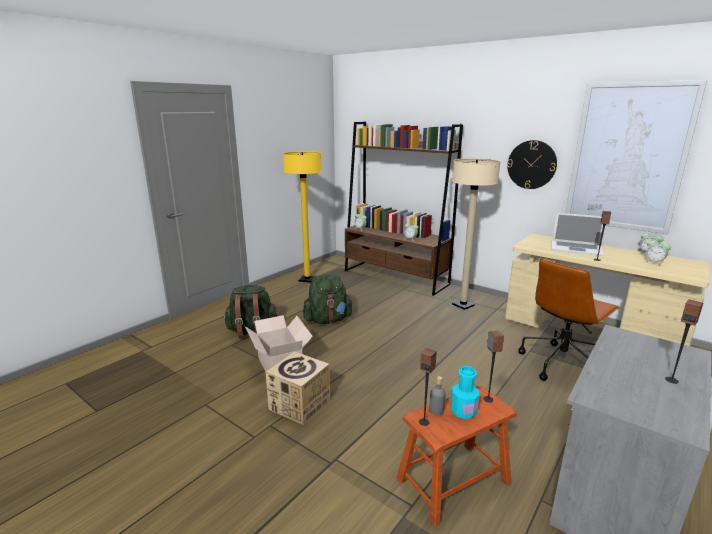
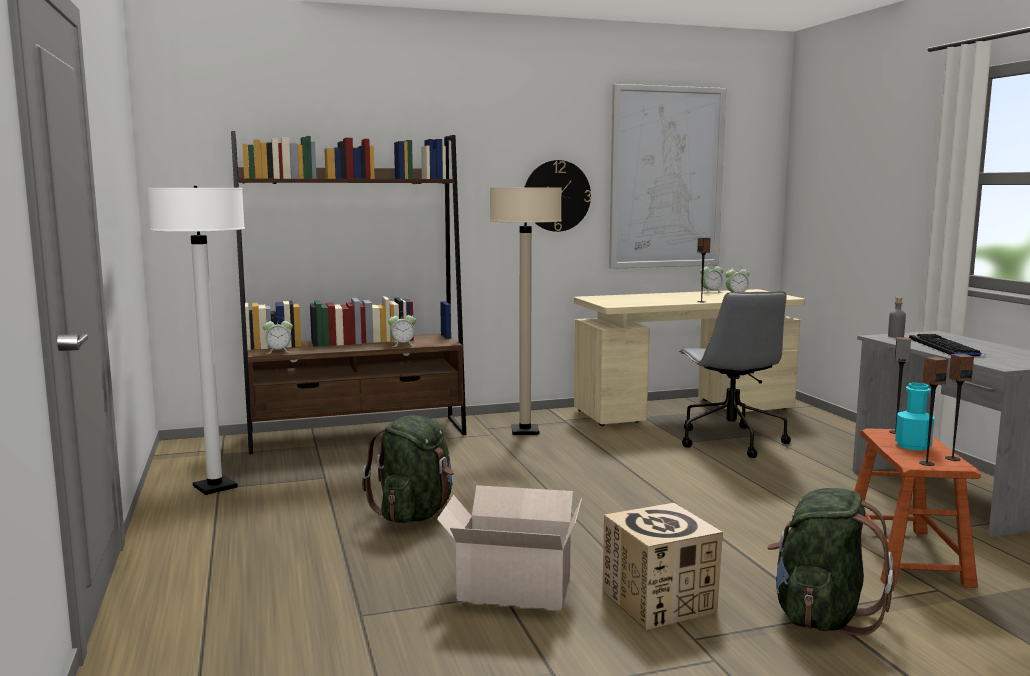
camera: 55 degrees left, 10 degrees down
(252, 331) = (338, 583): green backpack -> green backpack (821, 616)
(307, 279) = (215, 487): yellow floor lamp -> white floor lamp
(436, 410) = (905, 454): grey bottle -> grey bottle (895, 336)
(561, 363) = (729, 440): brown office chair -> grey office chair
(576, 248) = (654, 298): laptop -> none
(627, 363) = (944, 347): none -> keyboard
(671, 380) = (983, 346): speaker -> speaker (952, 458)

